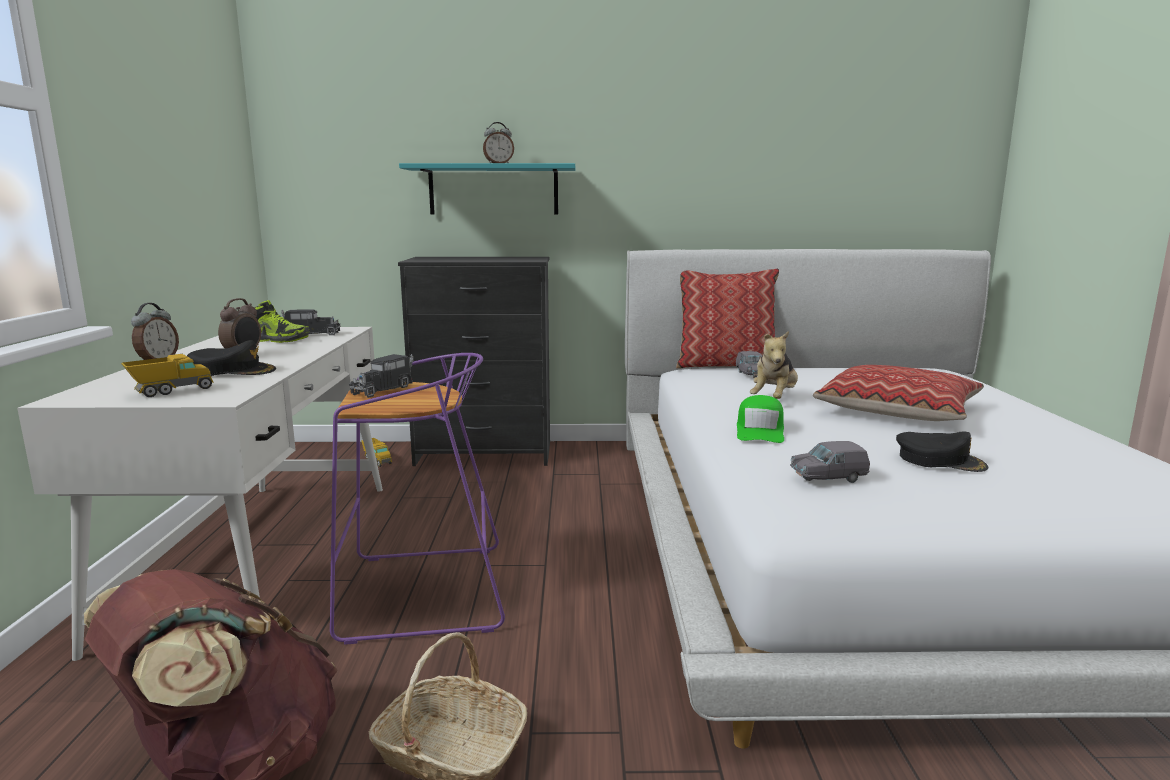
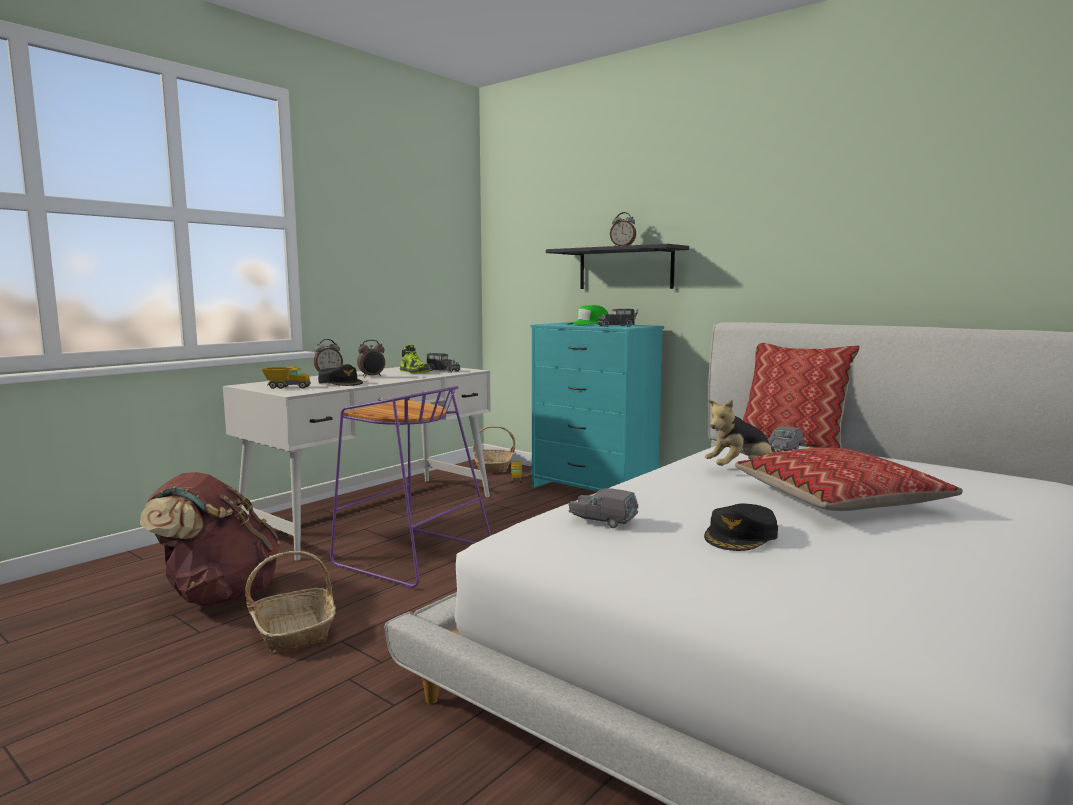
camera: 40 degrees right, 5 degrees down
(322, 453) = (493, 467): none -> basket
(384, 389) = (403, 404): toy truck -> toy truck (617, 326)
(484, 453) = (593, 490): black dresser -> turquoise dresser
(493, 190) = (625, 268): turquoise shelf -> black shelf
(760, 430) = (653, 485): green cap -> green cap (589, 324)
(939, 460) = (741, 536): black cap -> black cap turned 60 degrees clockwise

